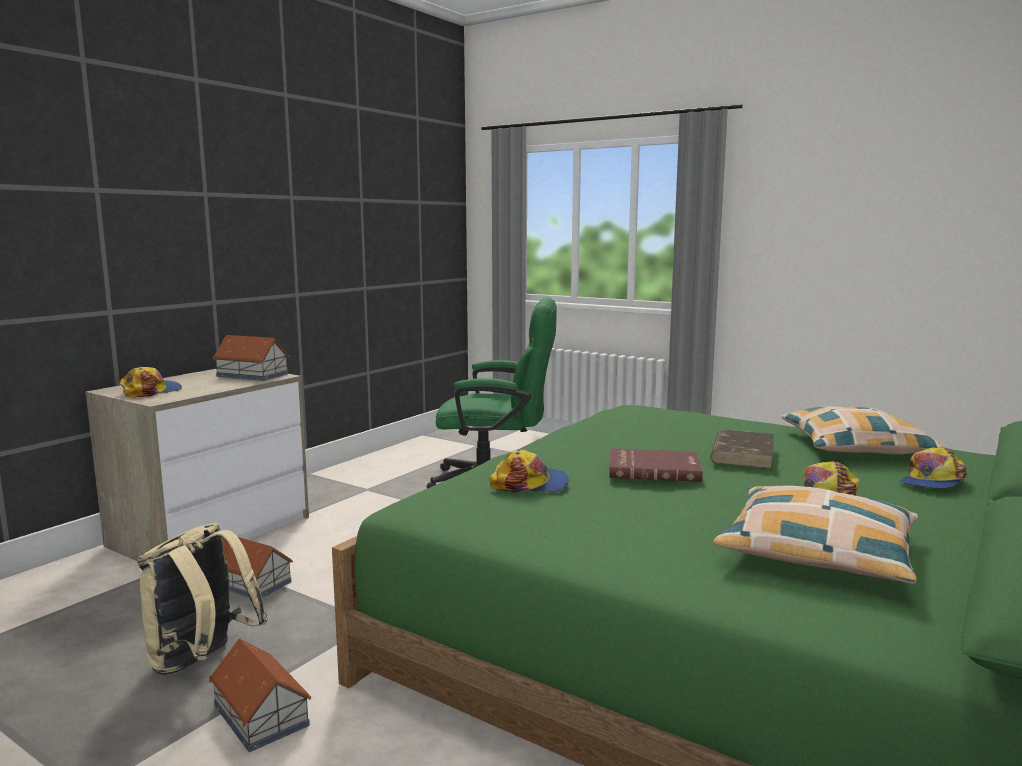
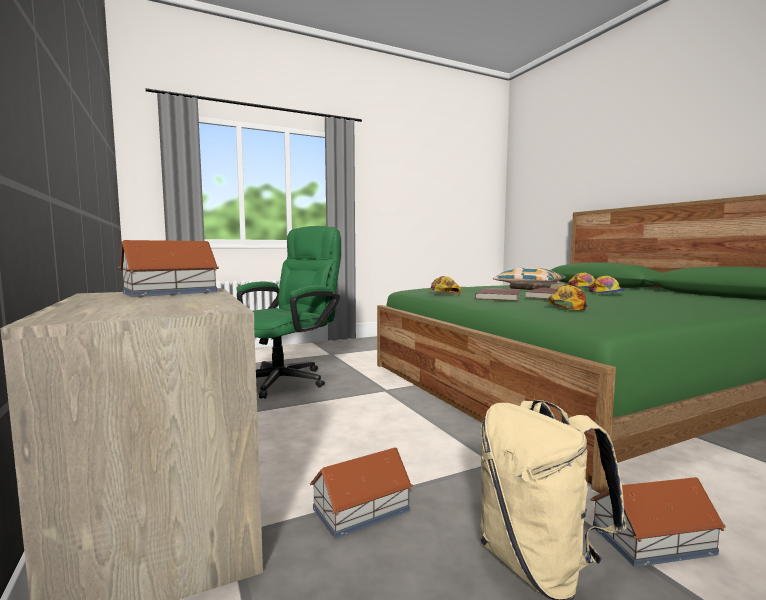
camera: 60 degrees left, 5 degrees down
(151, 391) = (144, 310): cap -> cap (442, 293)
(596, 447) = (499, 297): none -> red book
(817, 551) = (679, 299): pillow -> none

